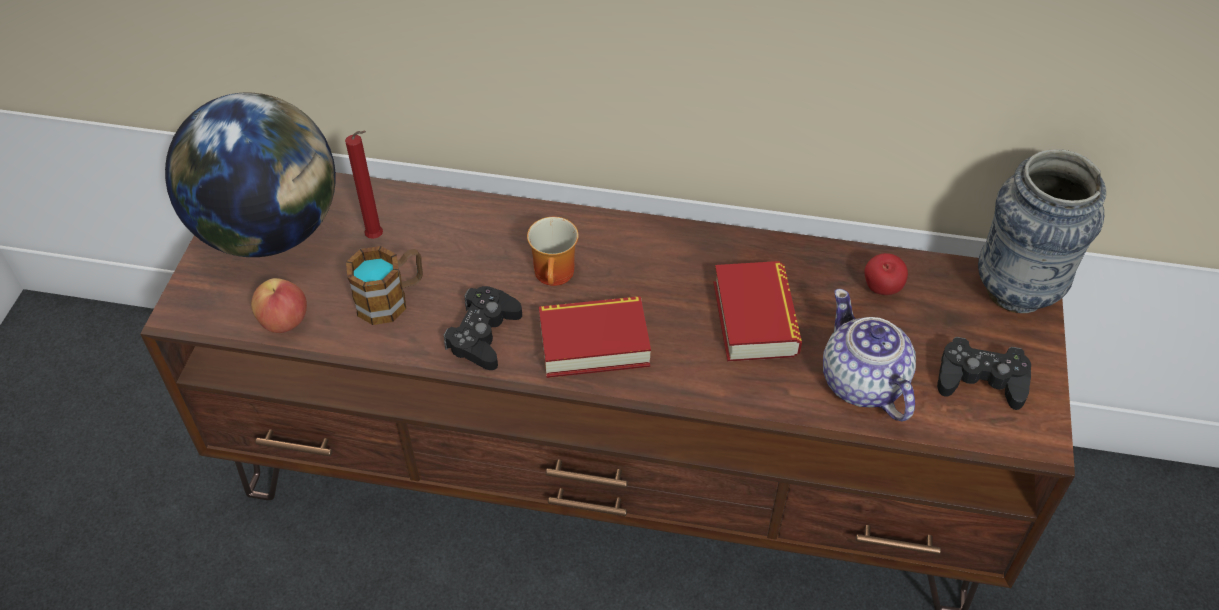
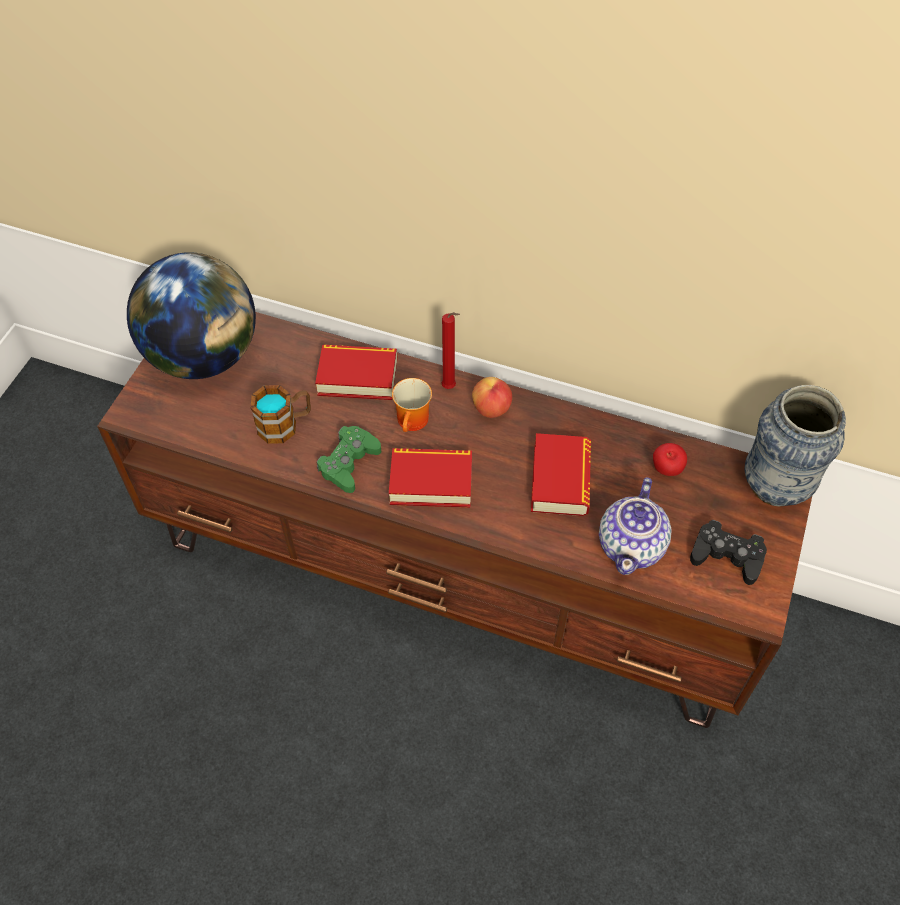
camera: 10 degrees right, 5 degrees up
(284, 321) = (203, 431): apple -> apple (491, 409)
(377, 238) = (283, 373): red candle -> red candle (450, 388)
(474, 231) = (358, 377): none -> book
(483, 334) = (349, 463): black game controller -> green game controller
(862, 383) = (632, 545): teapot -> teapot turned 150 degrees counterclockwise

